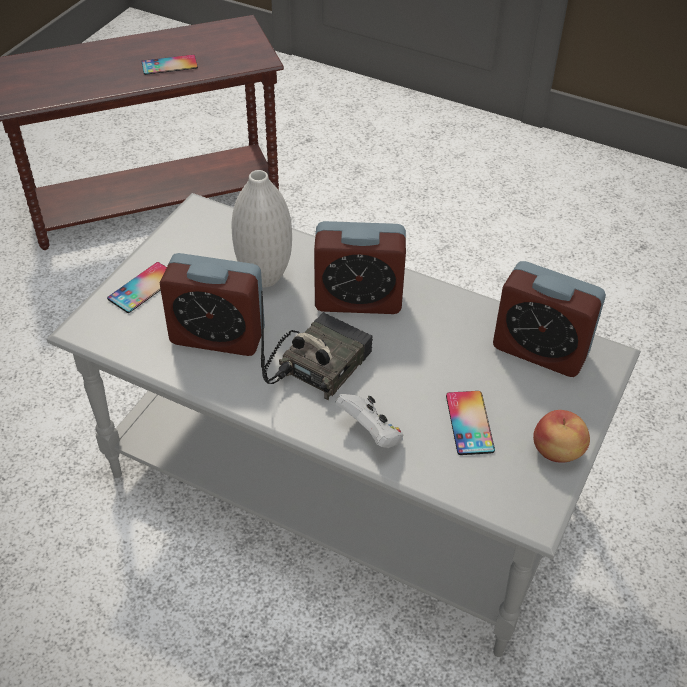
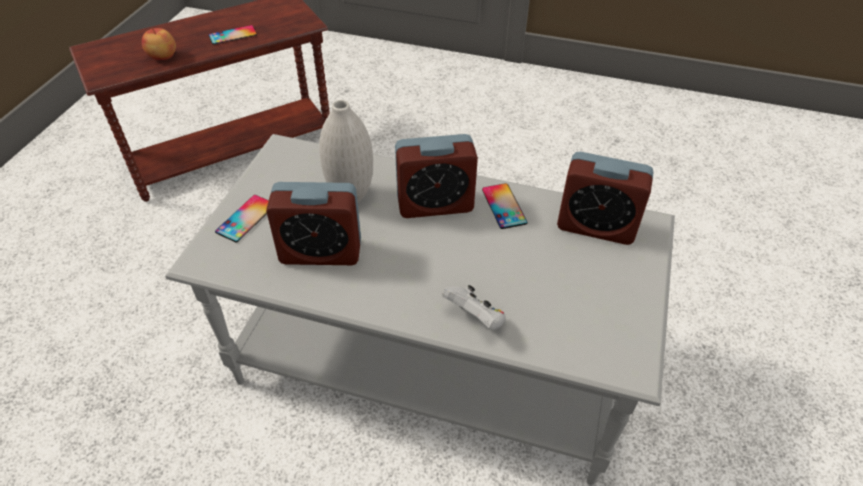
camera: 10 degrees left, 0 degrees up
(317, 363) = (413, 263): radio -> none
(469, 423) = (556, 296): phone -> phone (504, 206)
(557, 452) = (636, 310): apple -> apple (163, 57)

